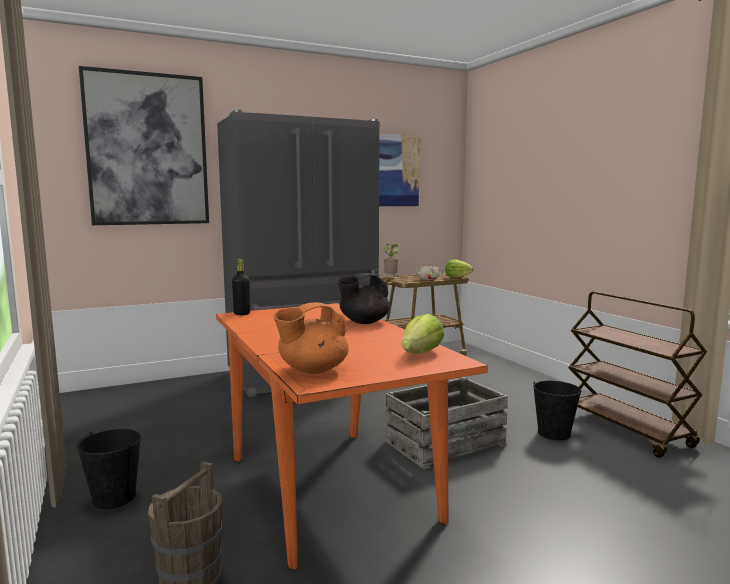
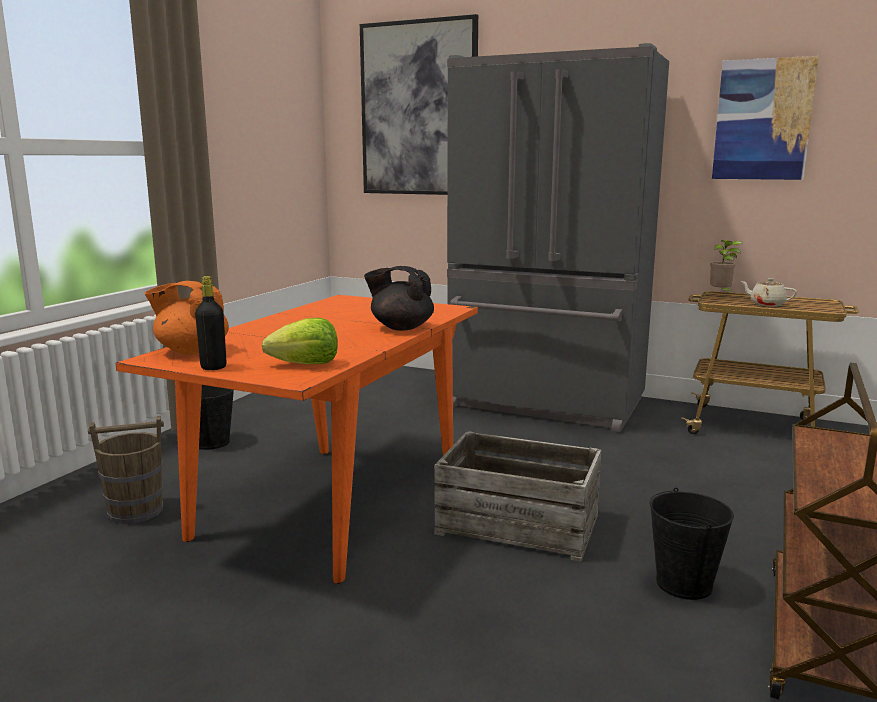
camera: 50 degrees right, 5 degrees up
(242, 314) = (351, 298): black bottle -> black bottle (213, 367)
(457, 277) = (825, 309): lettuce -> none

